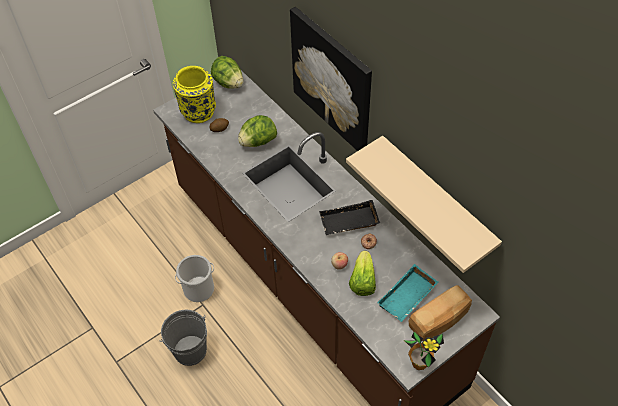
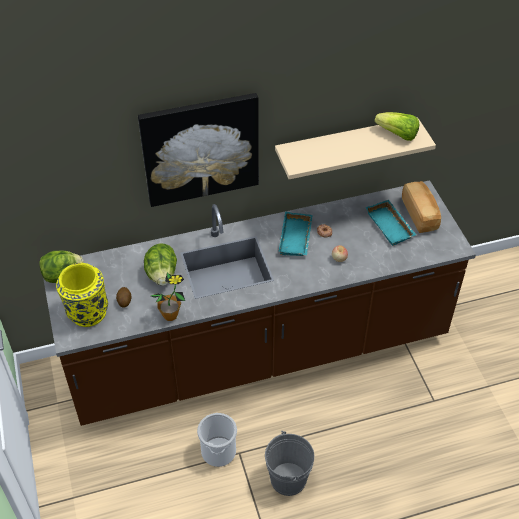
camera: 70 degrees left, 5 degrees down
(348, 223) = (297, 238): black tray -> turquoise tray
(362, 281) = (363, 249): lettuce -> lettuce (397, 134)
(419, 363) = (454, 239): potted plant -> potted plant (170, 315)

